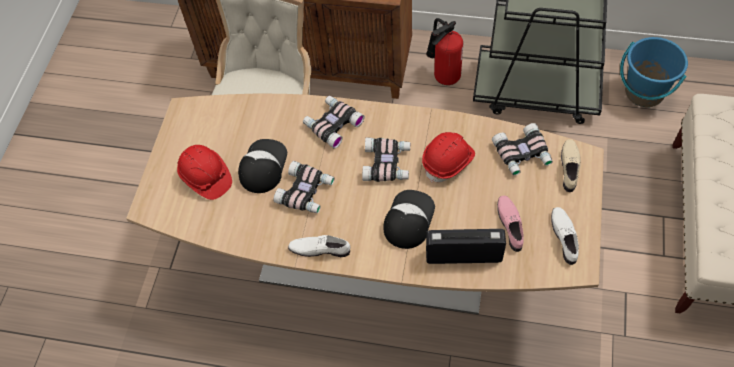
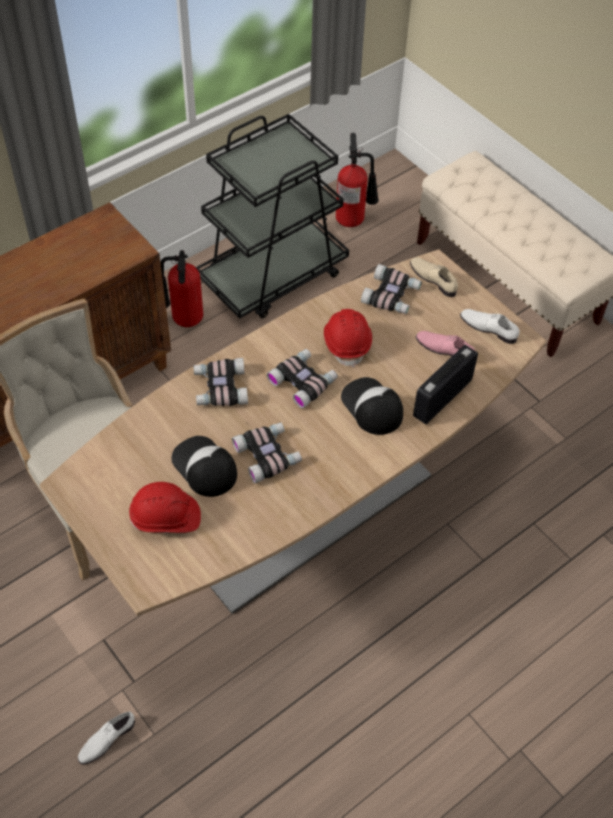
camera: 55 degrees left, 5 degrees down
(320, 248) = (334, 485): white shoe -> white shoe (106, 739)
(644, 92) = (354, 219): blue bucket -> fire extinguisher

